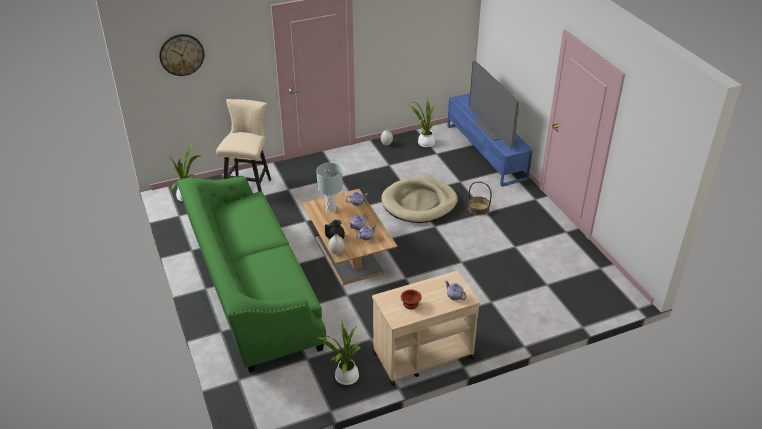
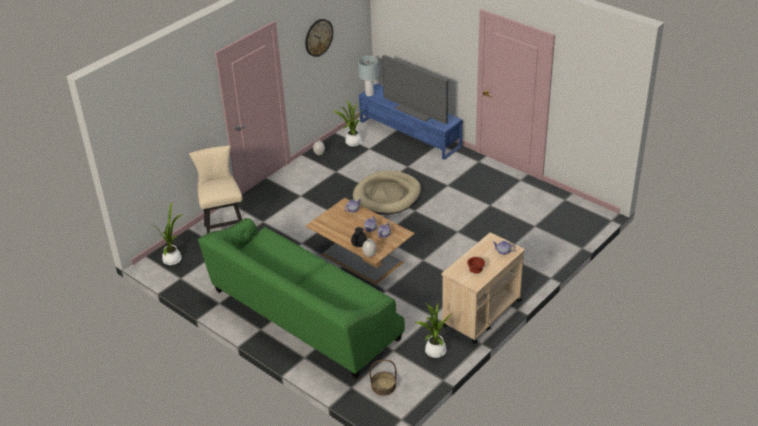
camera: 25 degrees left, 0 degrees up
(181, 54) = (149, 121): wall clock -> wall clock (318, 37)
(331, 209) = (335, 222): grey table lamp -> grey table lamp (369, 94)
(478, 208) = (439, 184): basket -> basket (383, 386)

